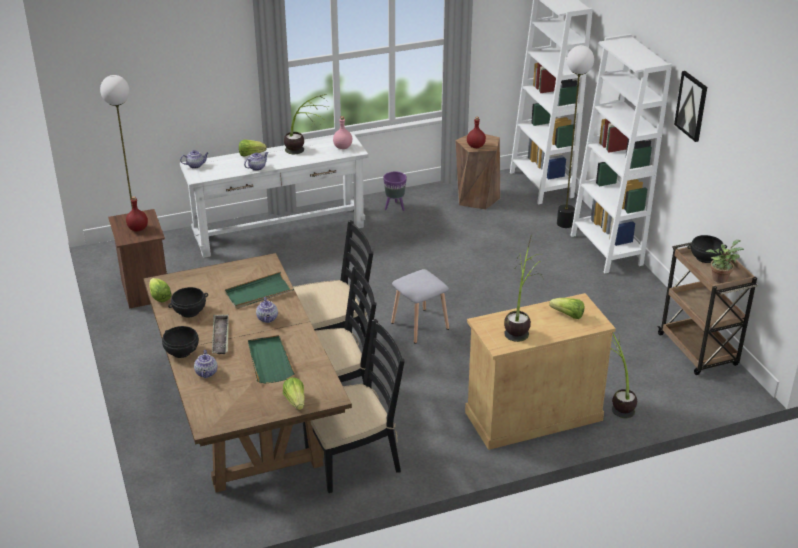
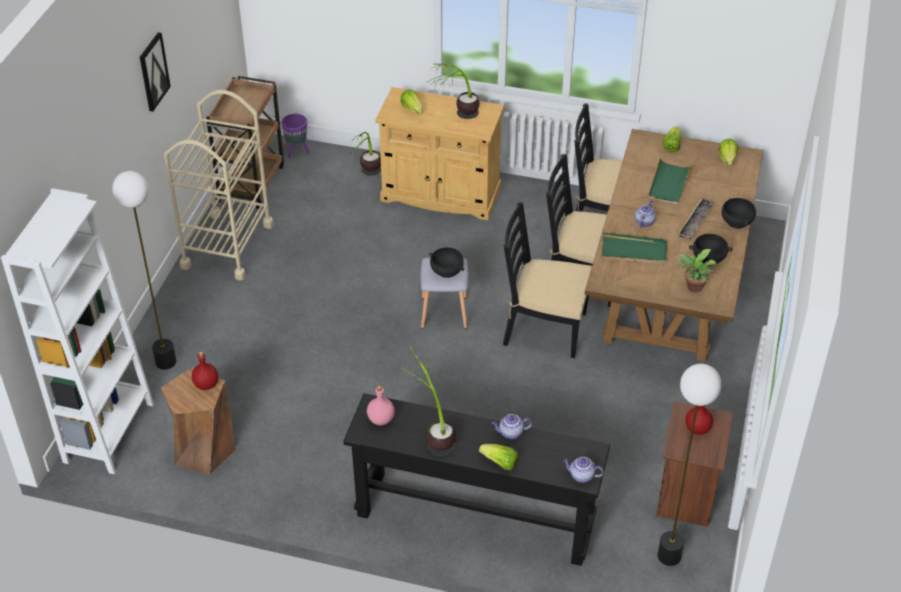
camera: 145 degrees left, 10 degrees up
(160, 297) = (728, 286): lettuce -> lettuce (727, 159)
(206, 373) = (726, 195): teapot -> none
(279, 231) = (475, 517): white console table -> black console table
(395, 207) = (308, 486): purple planter -> purple planter (296, 152)
(606, 250) = (176, 308): white bookcase -> none
(637, 299) = (227, 245): none -> beige cart
(705, 258) = (234, 115): black bowl -> black bowl (447, 271)
(720, 278) = (250, 96): potted plant -> potted plant (692, 288)

